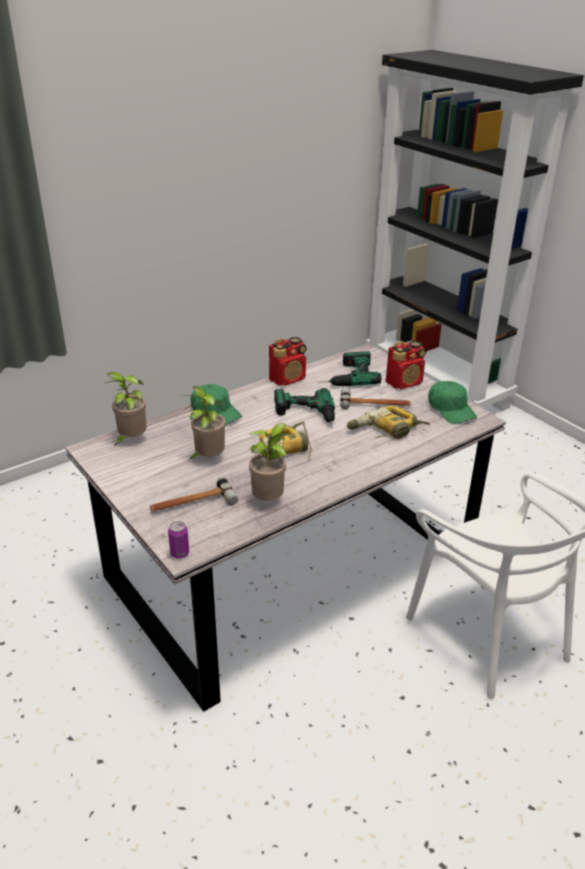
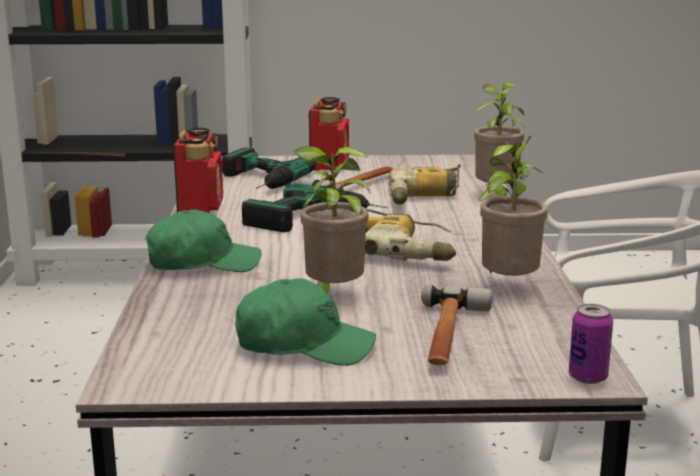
camera: 55 degrees left, 15 degrees down
(131, 440) = (168, 338): potted plant -> potted plant (496, 196)
(451, 409) = (425, 164): green cap -> green cap (303, 345)

